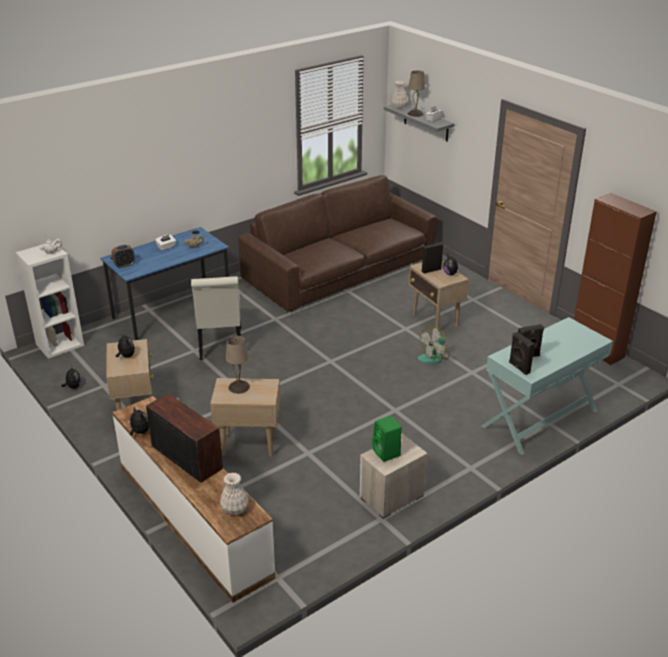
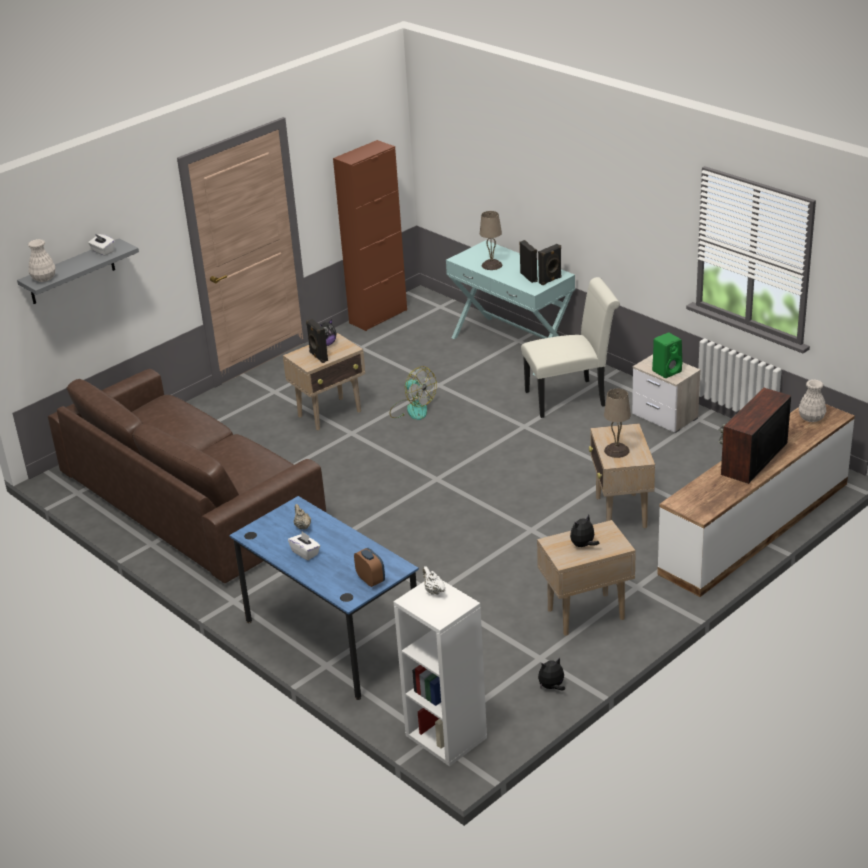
camera: 95 degrees left, 0 degrees up
(139, 432) = (730, 497): plush toy -> none
(220, 346) = (419, 572): white chair -> white chair (571, 398)
(415, 114) = (76, 265): beige table lamp -> beige table lamp (492, 265)

